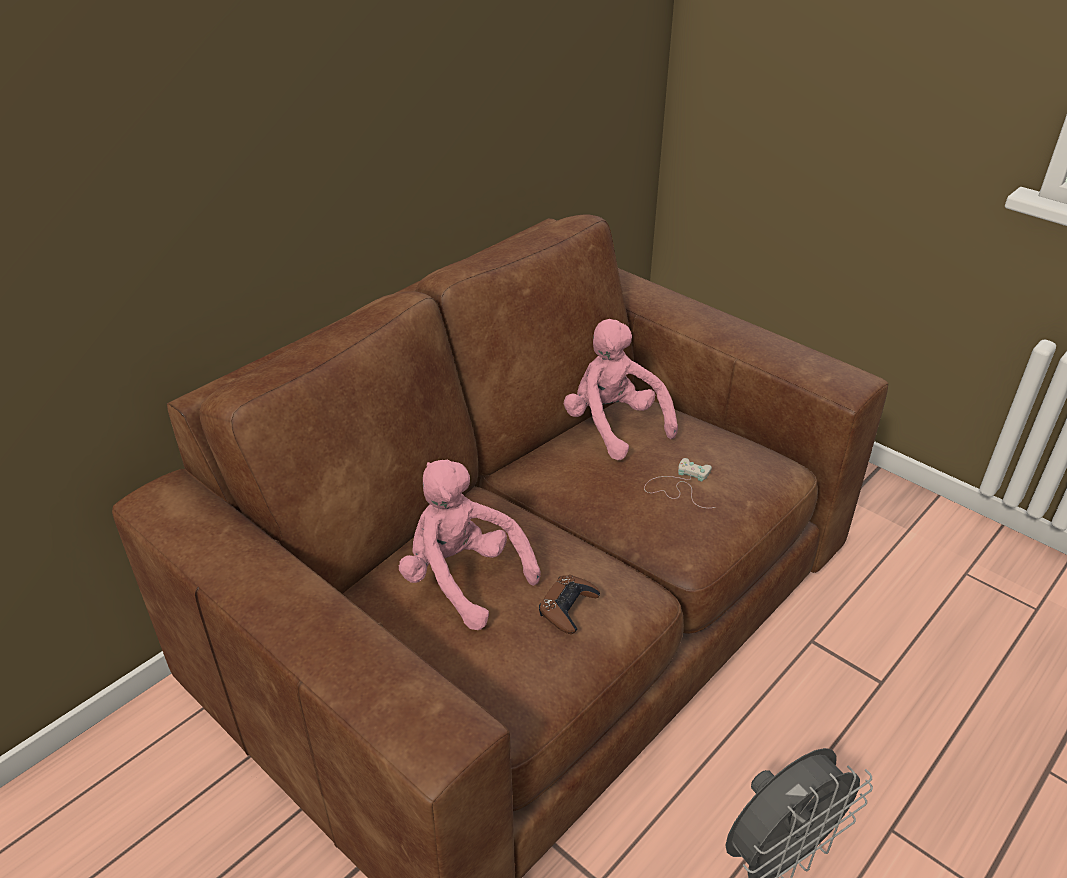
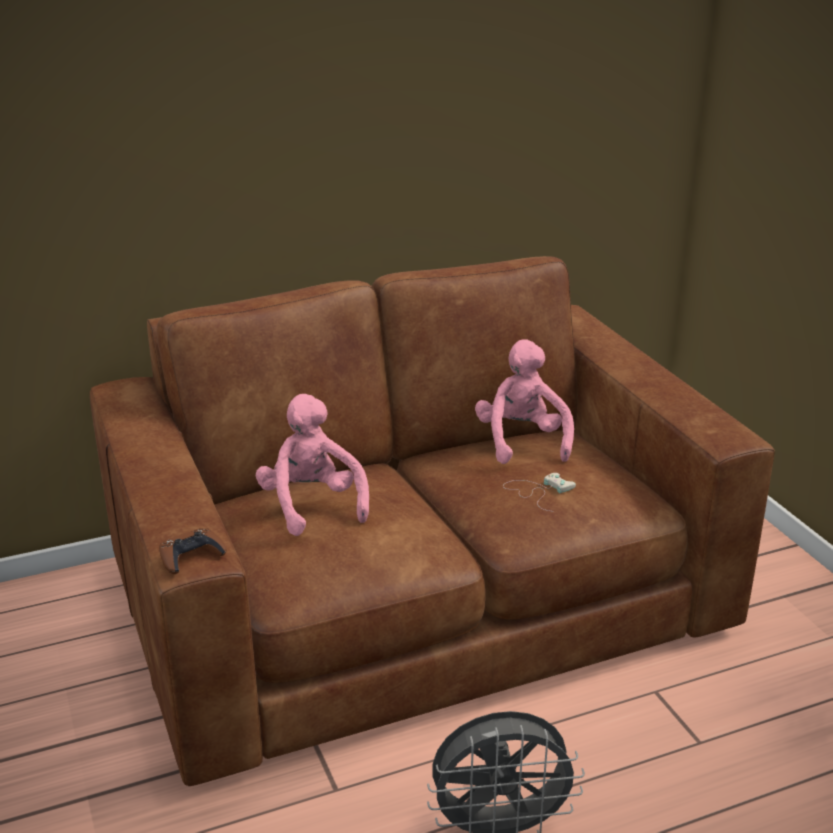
camera: 25 degrees right, 10 degrees down
(568, 608) = (375, 543): brown game controller -> brown game controller (191, 556)

